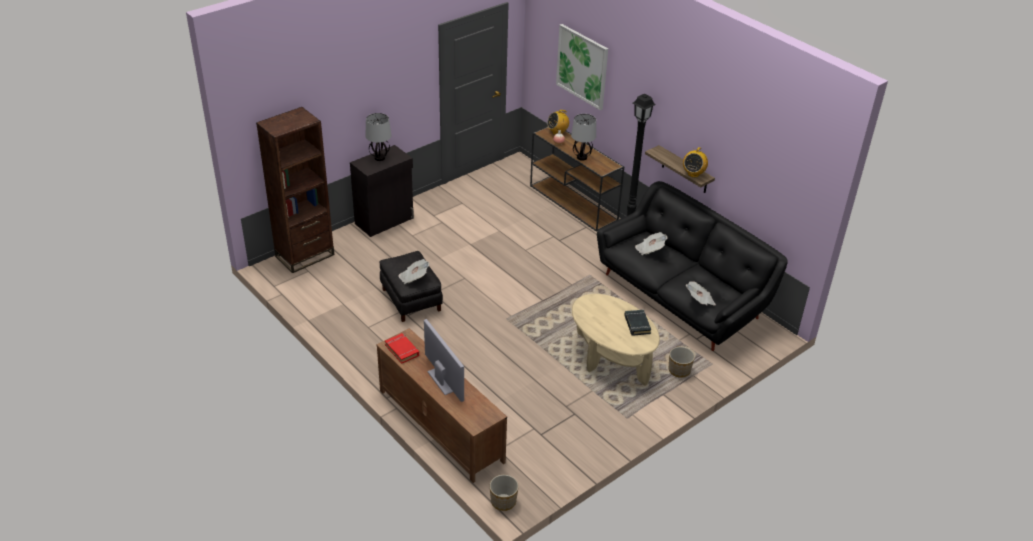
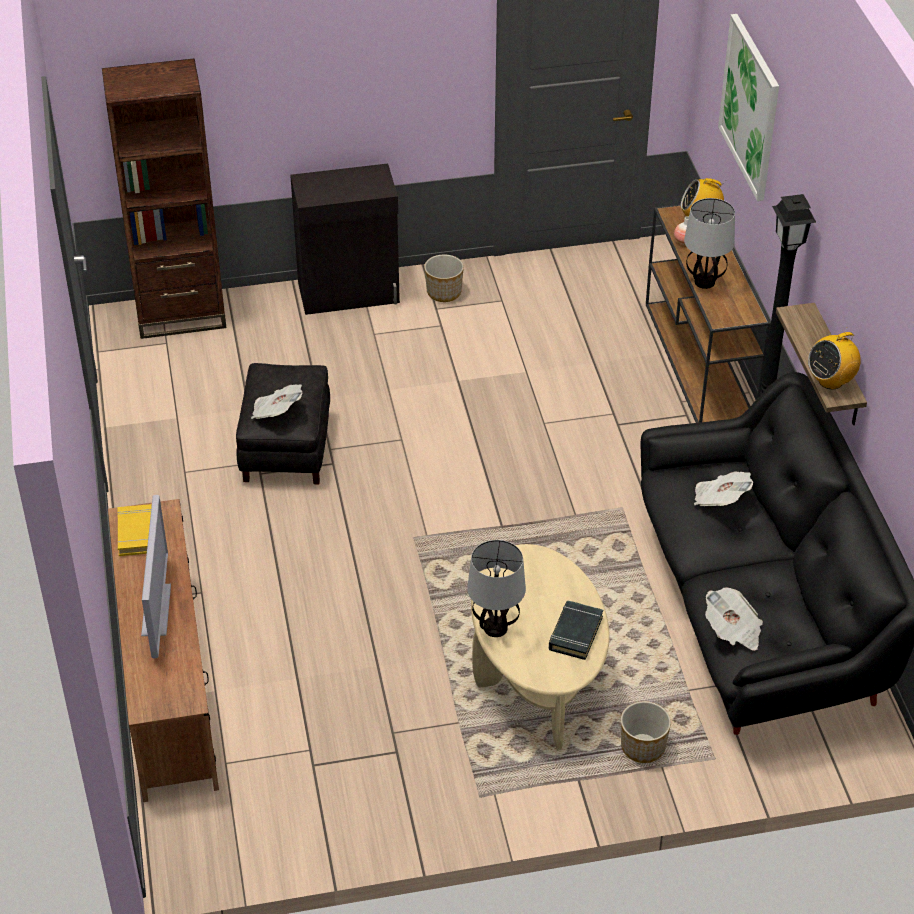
camera: 30 degrees right, 5 degrees up
(379, 158) = (343, 181): table lamp -> table lamp (495, 628)
(402, 350) = (138, 533): red book -> yellow book
(503, 501) = (166, 853): planter -> planter (444, 292)

